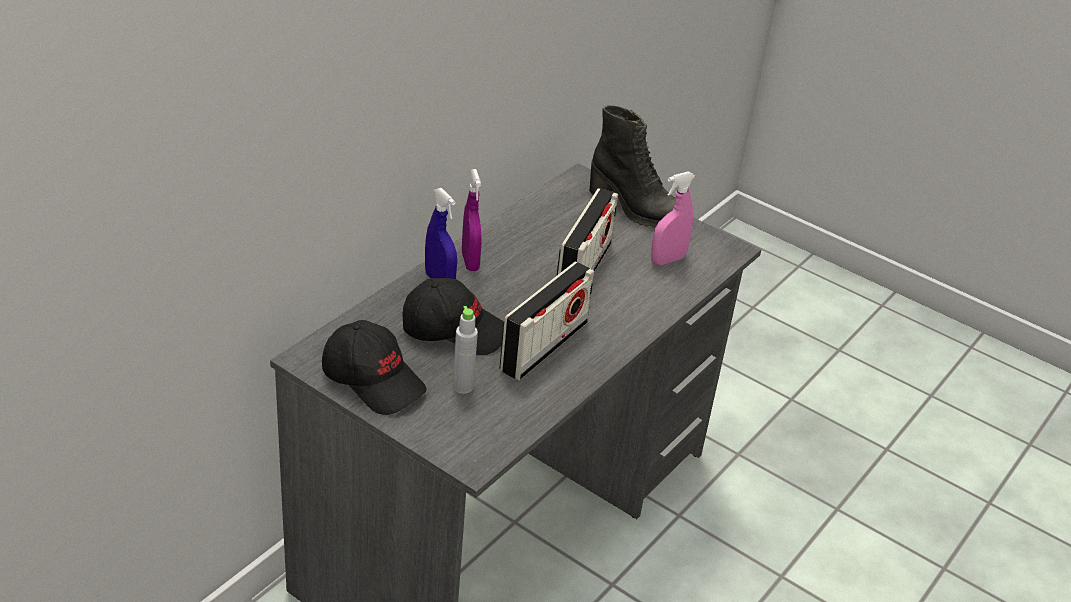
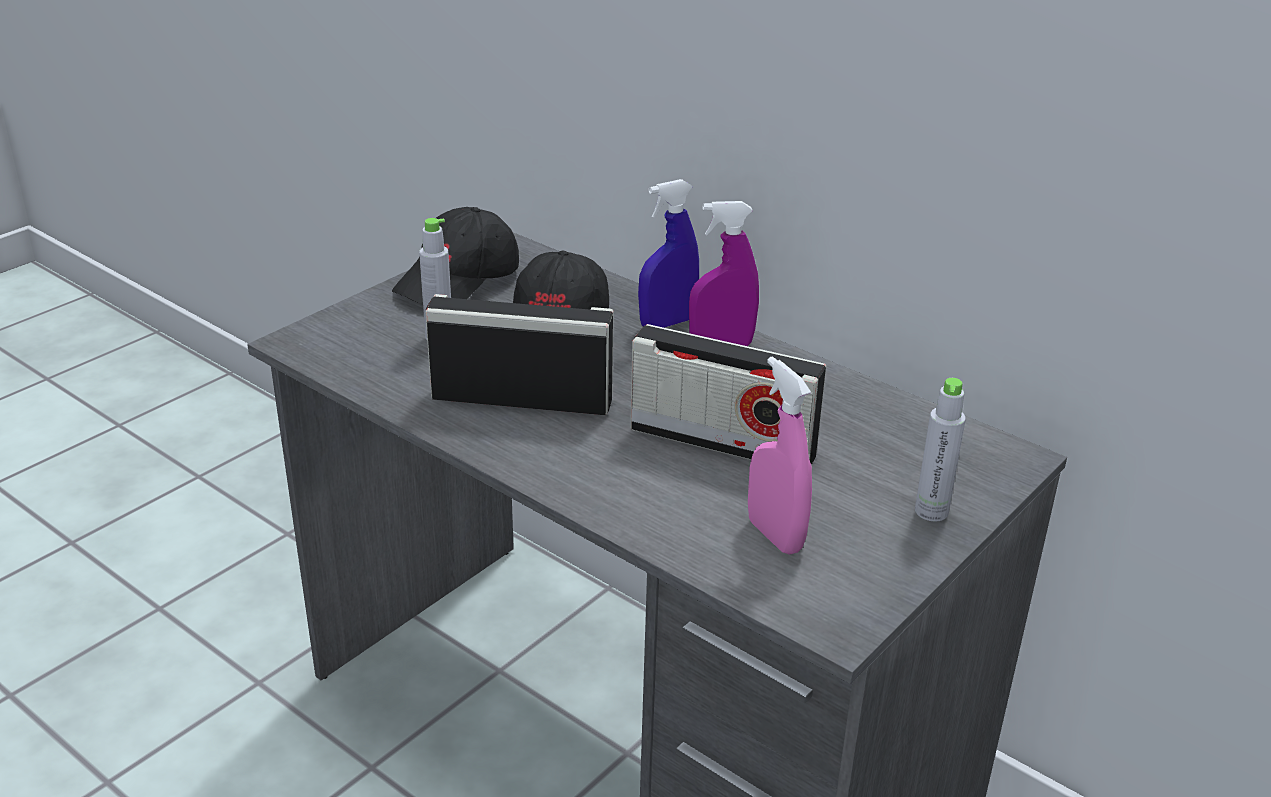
camera: 95 degrees right, 5 degrees down
(544, 346) = (522, 399): radio -> radio turned 150 degrees clockwise
(636, 210) = (931, 511): black boot -> grey bottle

